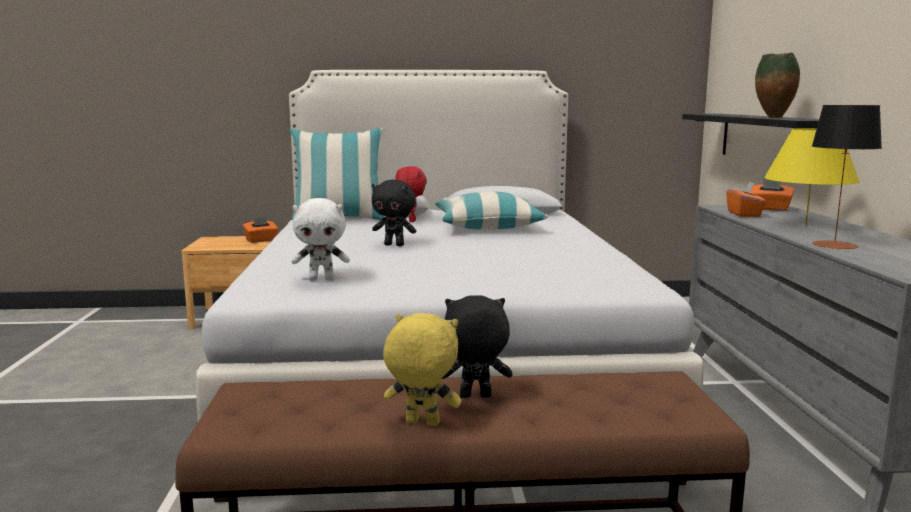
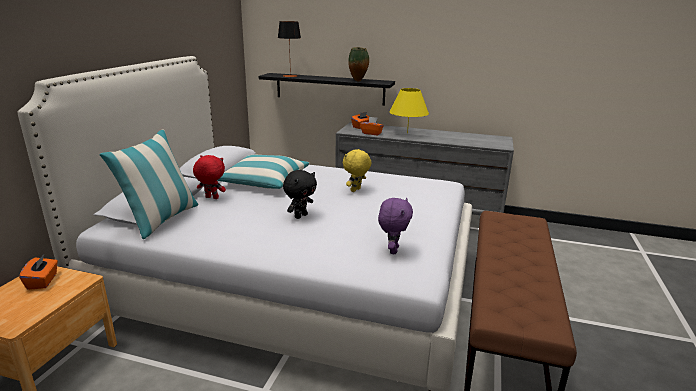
camera: 70 degrees left, 10 degrees up
(322, 279) = (392, 250): white plush toy -> purple plush toy
(421, 423) = (541, 274): yellow plush toy -> yellow plush toy (356, 190)
(475, 397) = (511, 256): black plush toy -> none
(834, 245) = (449, 140): table lamp -> table lamp (290, 76)

